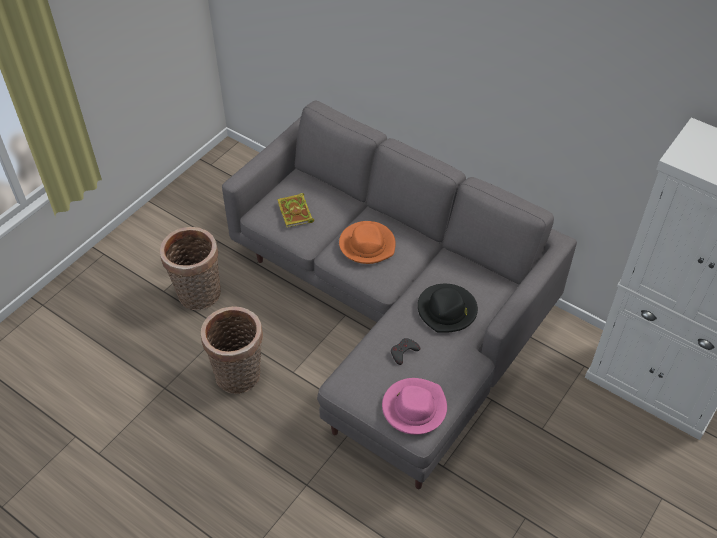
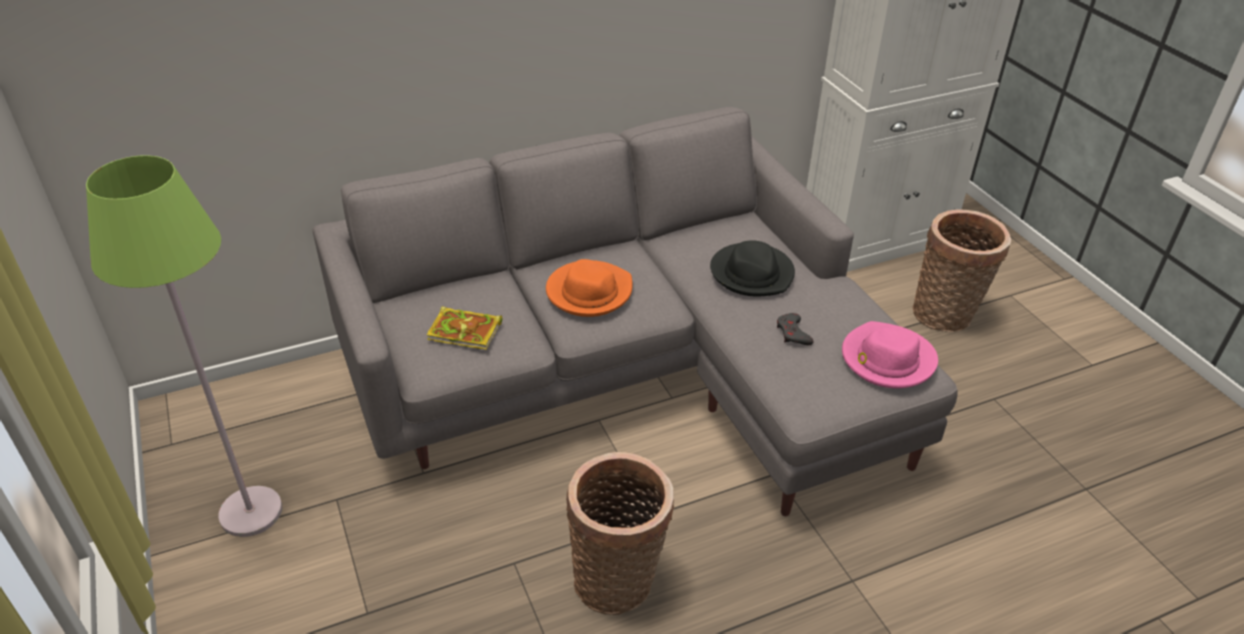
camera: 60 degrees left, 10 degrees down
(191, 217) = (250, 512): none -> green floor lamp
(198, 296) = (422, 569): basket -> basket (946, 315)

